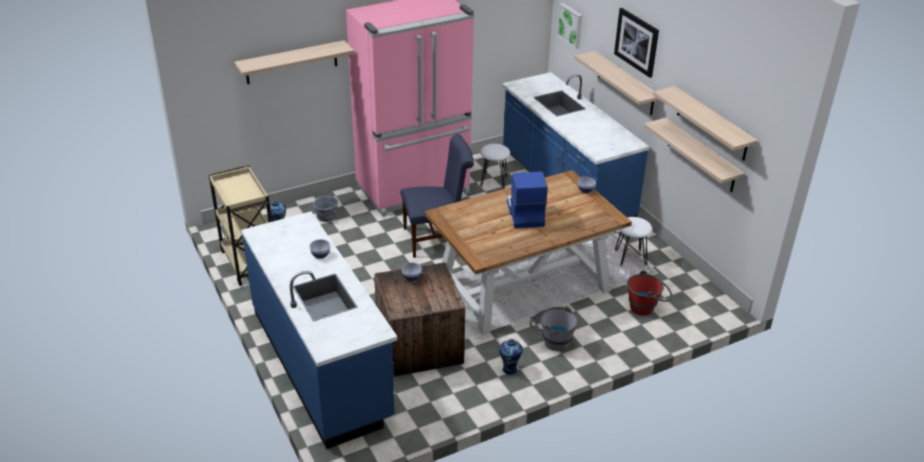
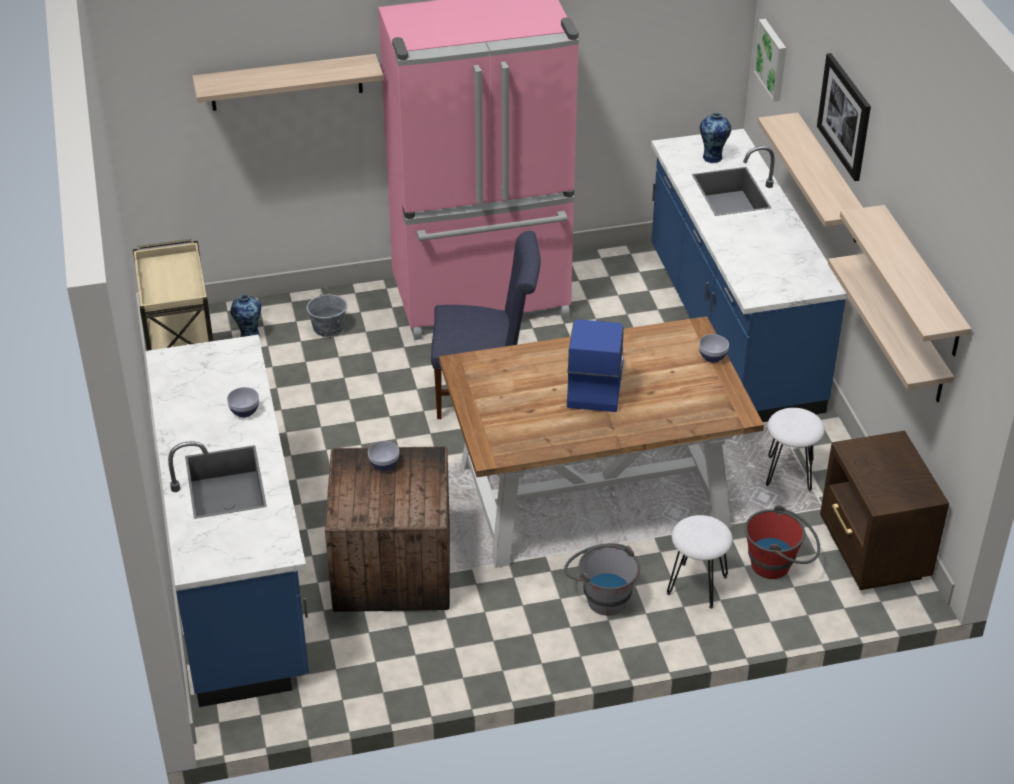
camera: 15 degrees right, 5 degrees up
(493, 181) = (617, 302): white stool -> white stool (696, 585)
(510, 369) = (516, 631): vase -> vase (712, 157)
(695, 293) = (872, 554): none -> brown nightstand

